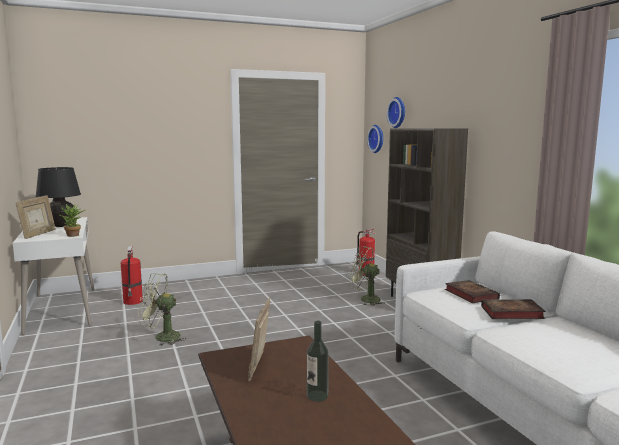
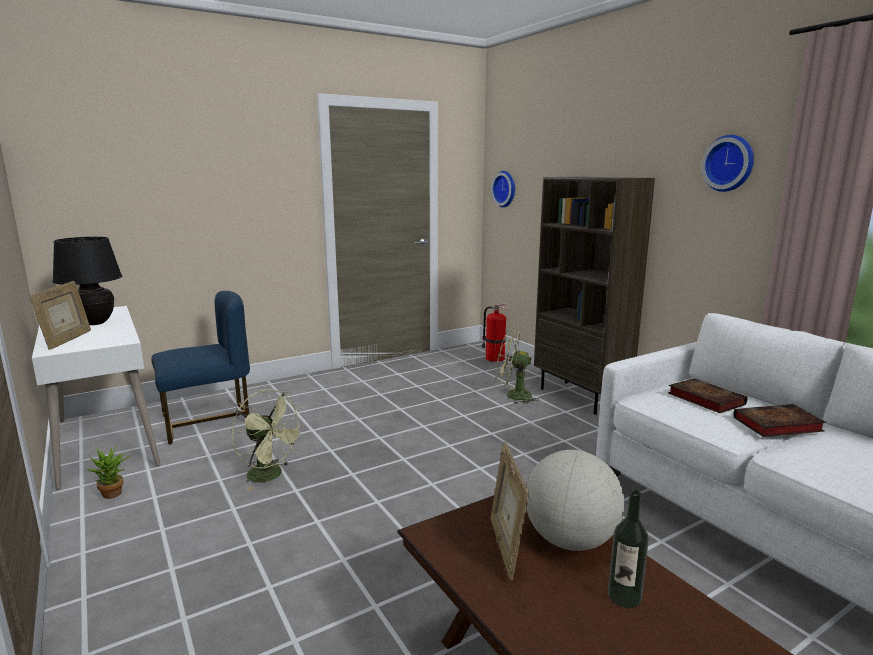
camera: 10 degrees left, 5 degrees up
(74, 235) = (125, 340): potted plant -> potted plant (114, 495)
(133, 302) = (207, 421): fire extinguisher -> blue chair
(161, 337) = (271, 476): green fan -> green fan turned 135 degrees counterclockwise
(306, 367) = (570, 540): none -> globe
(398, 112) = (539, 155): wall clock -> wall clock (729, 163)

